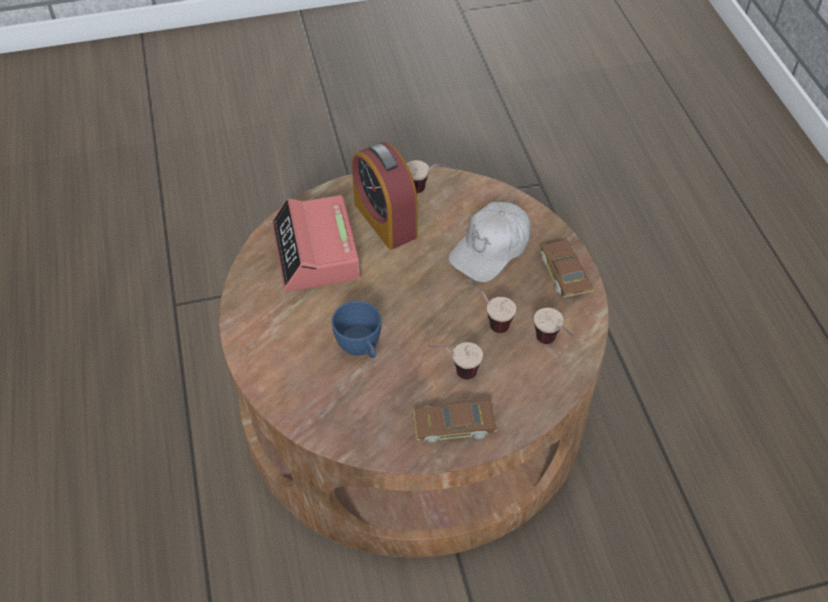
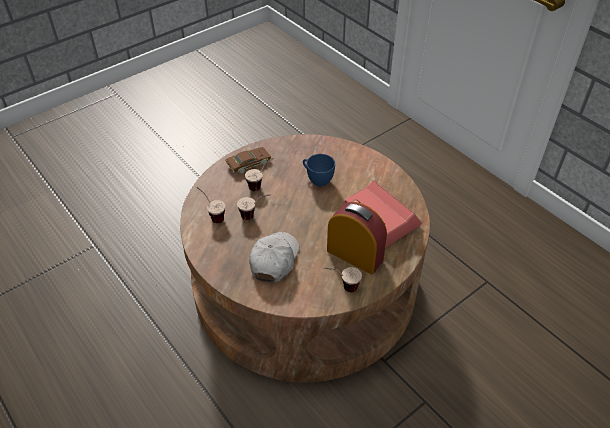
camera: 155 degrees right, 5 degrees down
(564, 273) = (219, 260): brown toy car -> none

